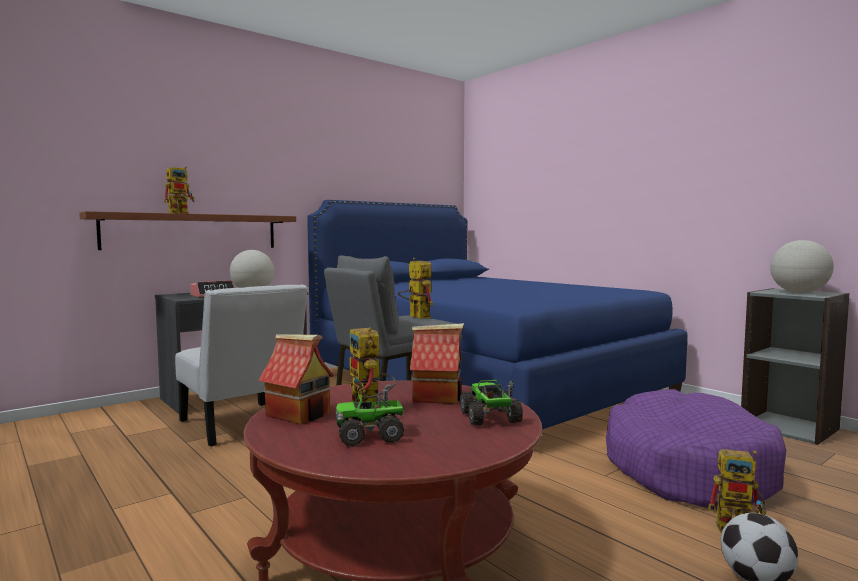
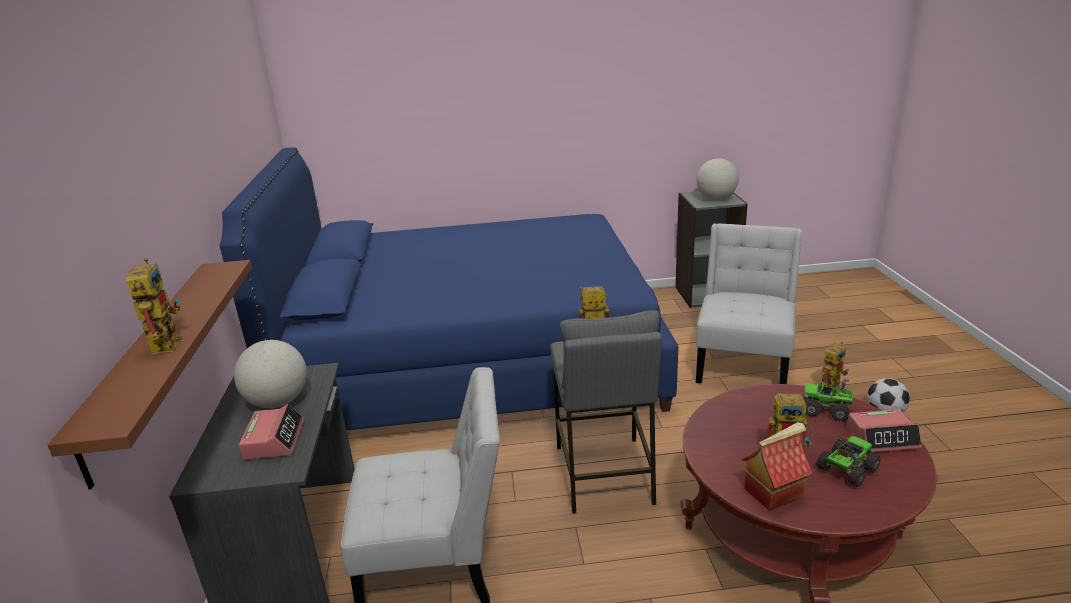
camera: 55 degrees left, 20 degrees up
(370, 435) = (846, 469): toy truck -> toy truck turned 150 degrees counterclockwise
(438, 397) = (759, 413): toy house -> none
(463, 445) = (882, 438): none -> alarm clock
(686, 469) = (744, 362): purple dog bed -> white chair

